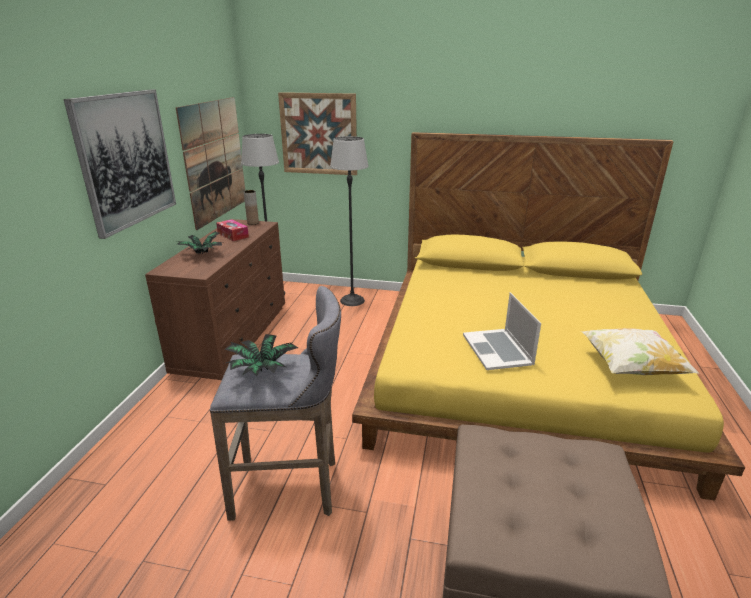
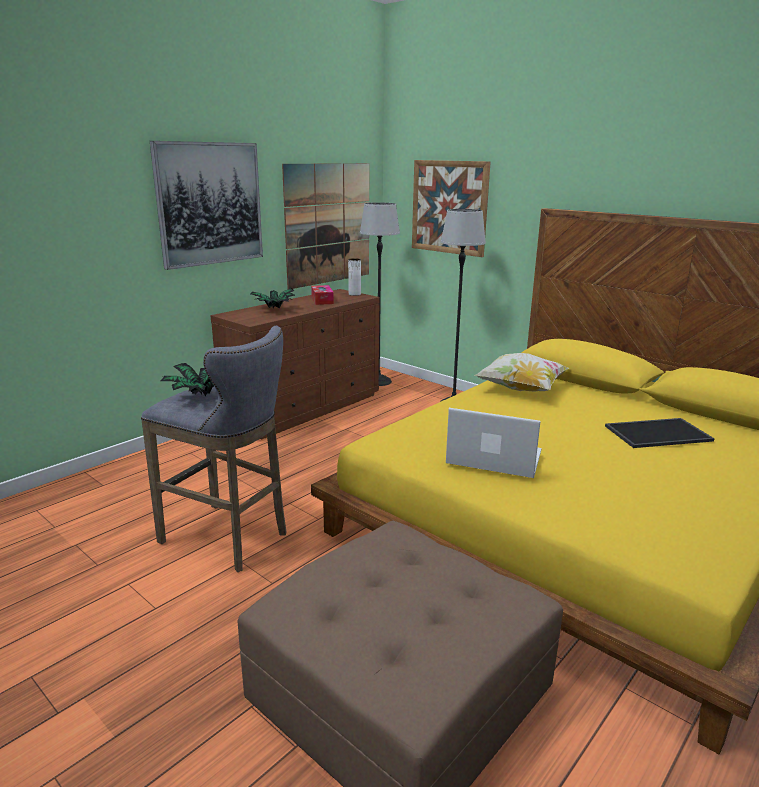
camera: 30 degrees right, 5 degrees down
(253, 223) = (354, 294): brown vase -> white vase
(497, 349) = (494, 457): laptop -> laptop turned 90 degrees clockwise
(560, 297) = (658, 433): none -> tray
(631, 368) = (654, 523): pillow -> pillow (520, 389)

